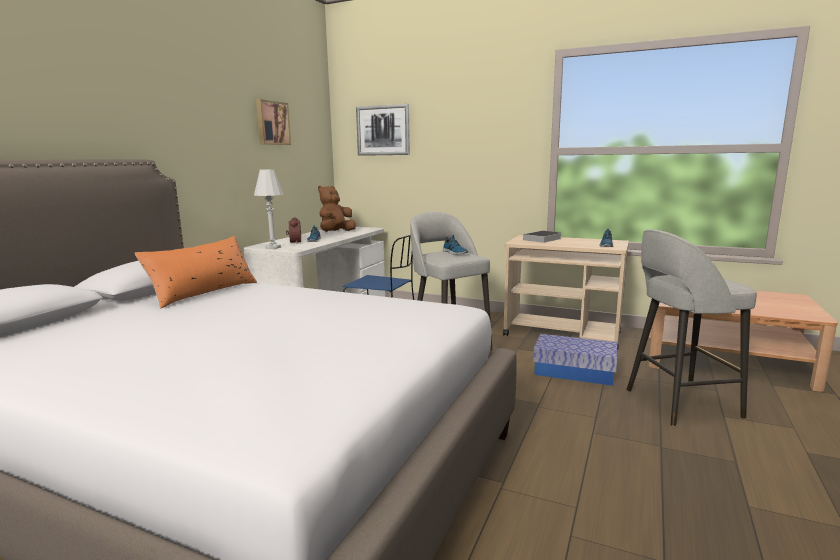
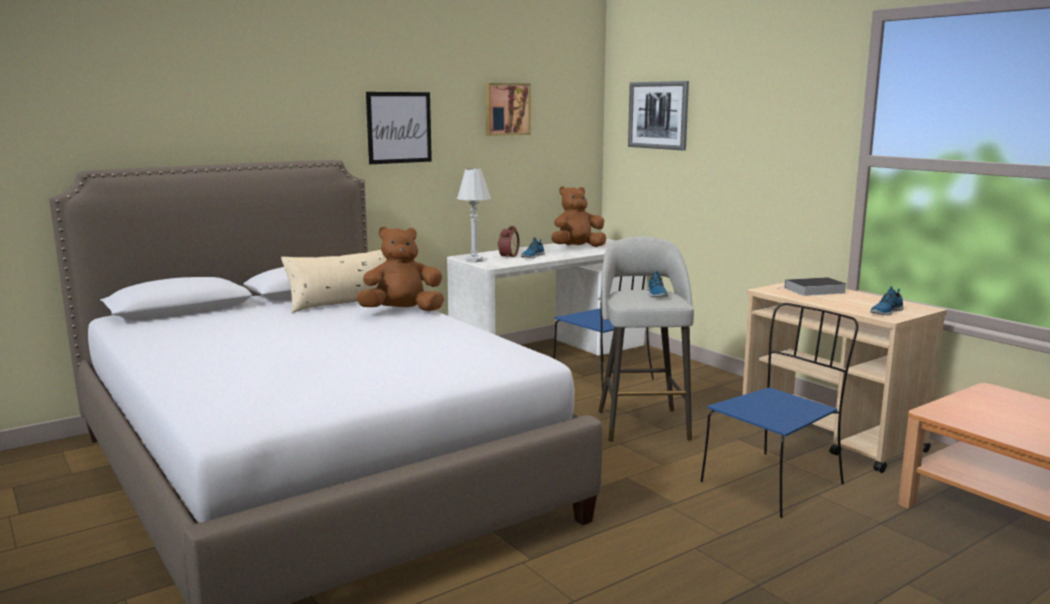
camera: 30 degrees right, 0 degrees up
(194, 133) = (399, 127): none -> picture
(204, 292) = (344, 303): orange pillow -> beige pillow
(274, 291) = (402, 311): none -> brown plush toy
(574, 372) = (774, 482): storage box -> blue chair
(679, 403) = (864, 553): grey stool -> none

